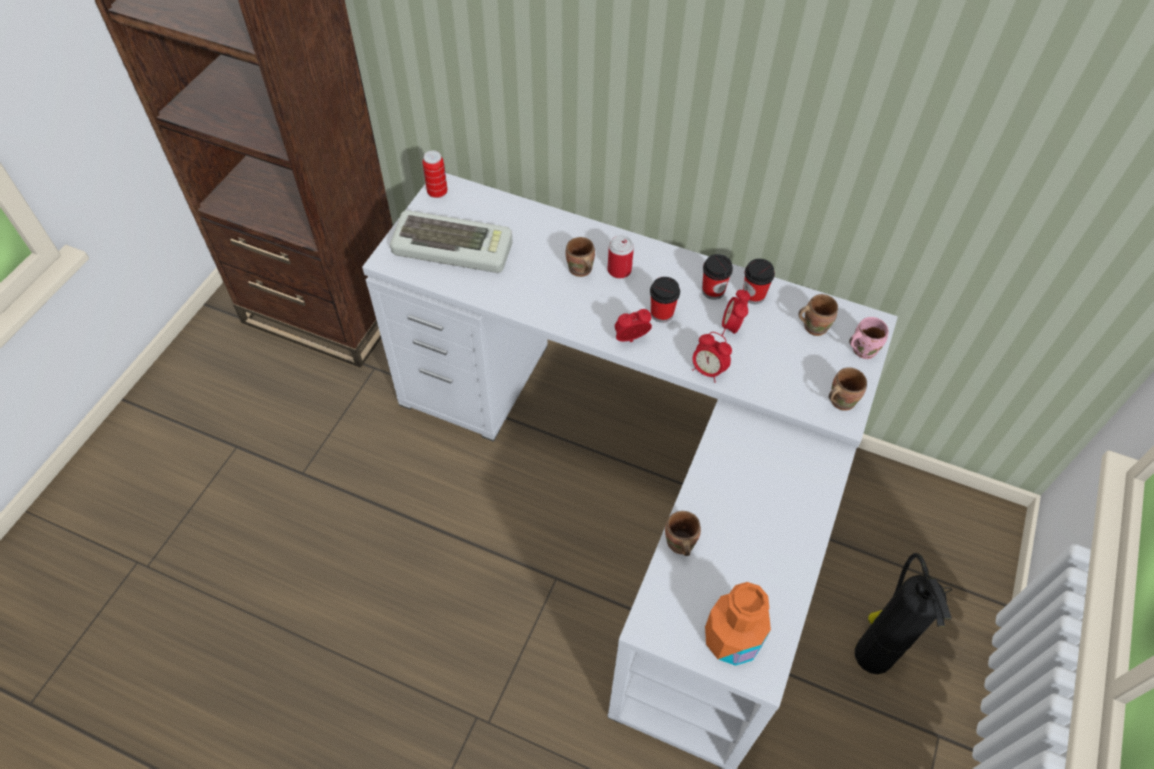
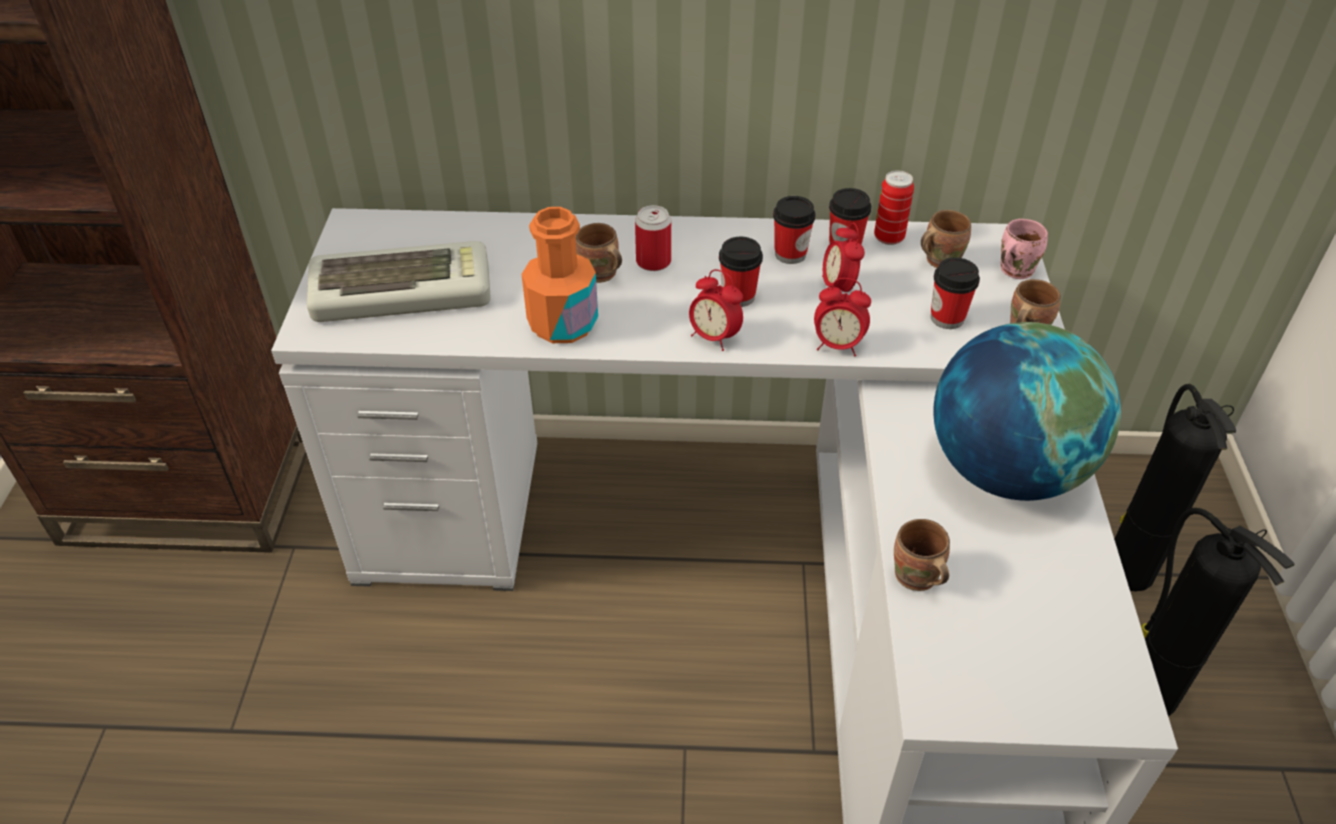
camera: 20 degrees left, 10 degrees down
(437, 192) = (347, 233): can -> can (889, 238)
(631, 340) = (714, 337): alarm clock -> alarm clock turned 105 degrees counterclockwise
(732, 638) = (1060, 679): orange bottle -> orange bottle (563, 324)
(778, 492) = (1005, 470): none -> globe
(793, 373) = (947, 318): none -> cup
(909, 565) = (1127, 569): none -> fire extinguisher

